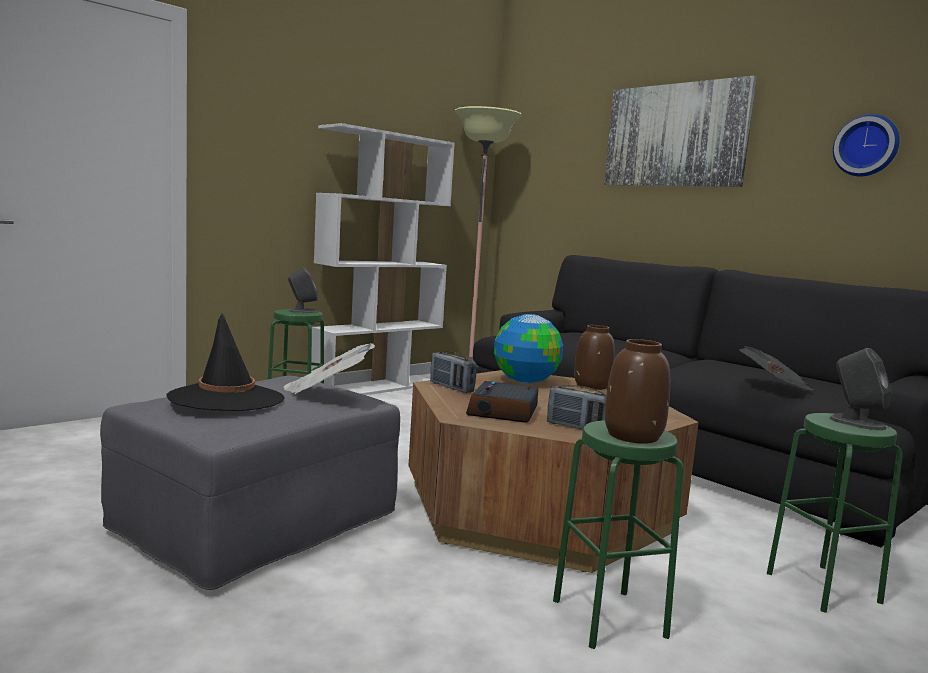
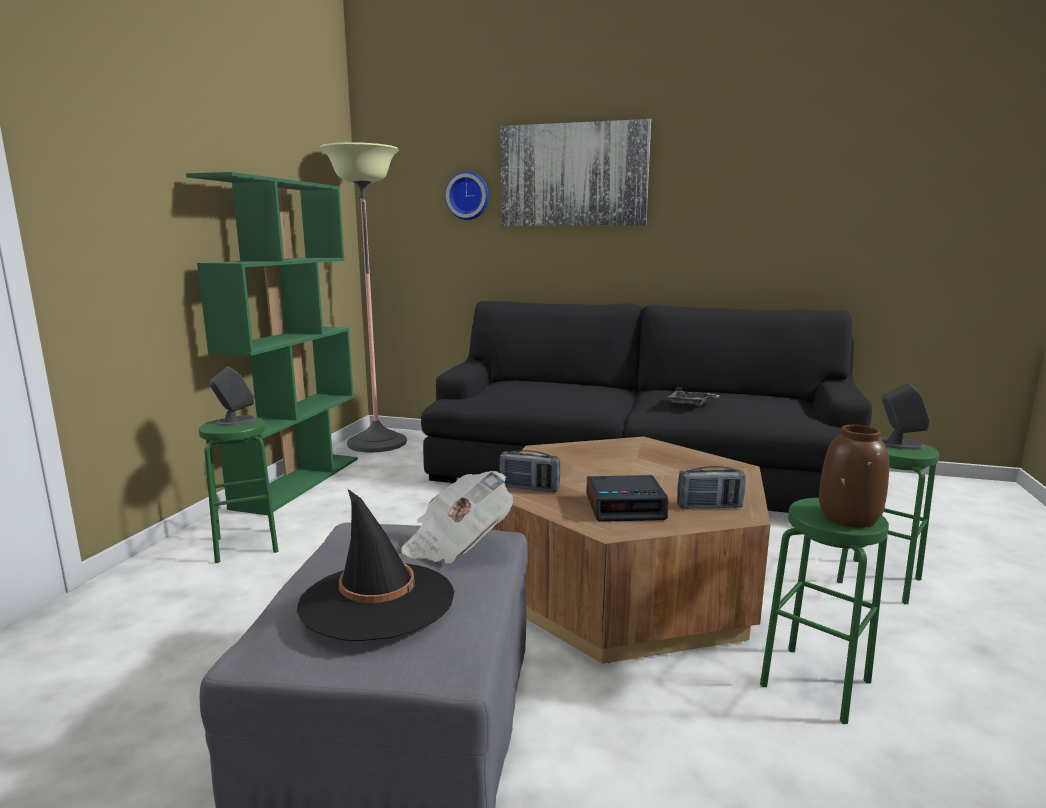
camera: 30 degrees left, 5 degrees up
(377, 387) = (298, 481): white bookcase -> green bookcase
(503, 411) = (625, 507): alarm clock -> alarm clock turned 75 degrees counterclockwise
(524, 381) = (569, 458): globe -> none
(592, 386) = (625, 447): brown vase -> none
(719, 371) = (691, 404): none -> grey tray
(774, 387) = (754, 413): newspaper -> none
(867, 146) = (755, 187): wall clock -> wall clock (468, 196)

